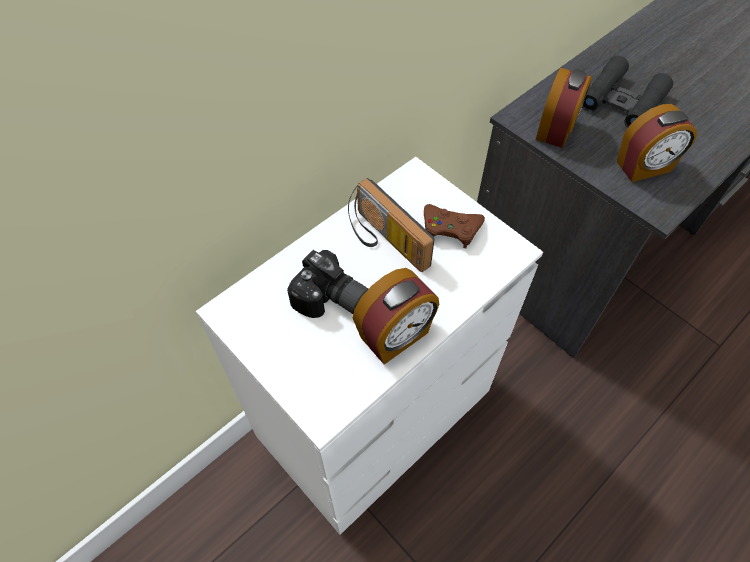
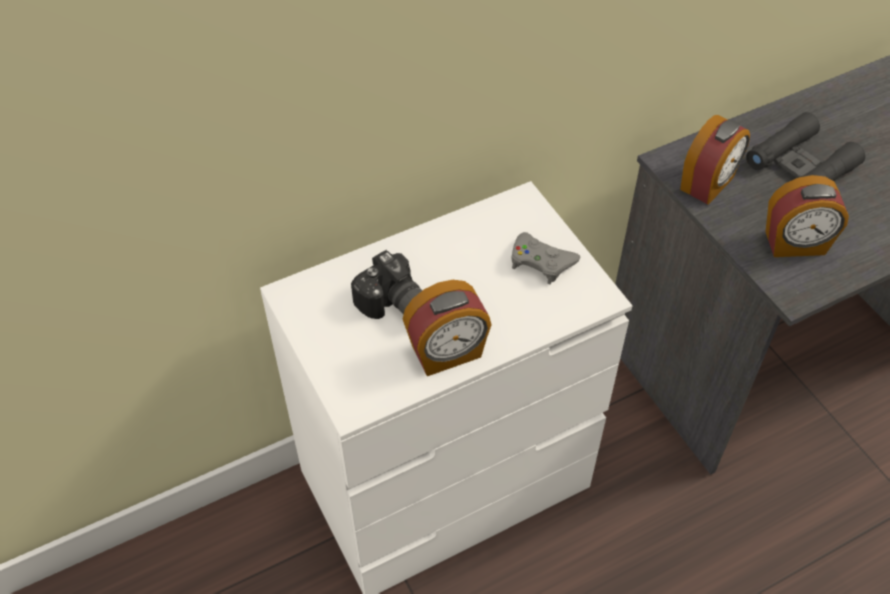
camera: 15 degrees right, 5 degrees down
(384, 241) = (467, 260): radio -> none
(450, 228) = (541, 262): brown game controller -> grey game controller

